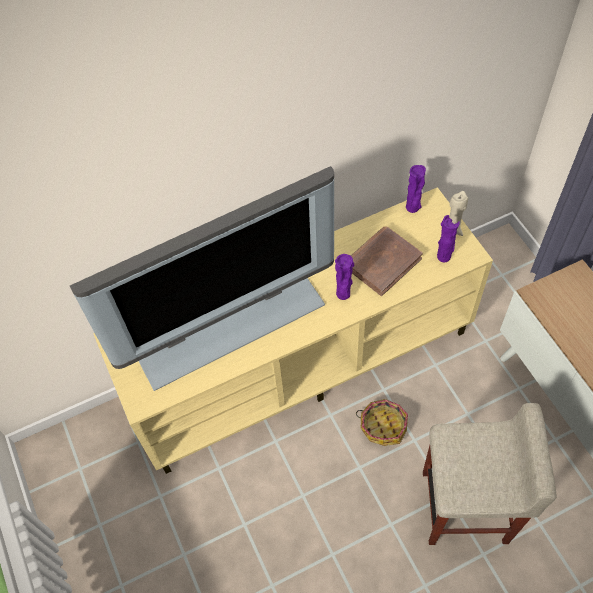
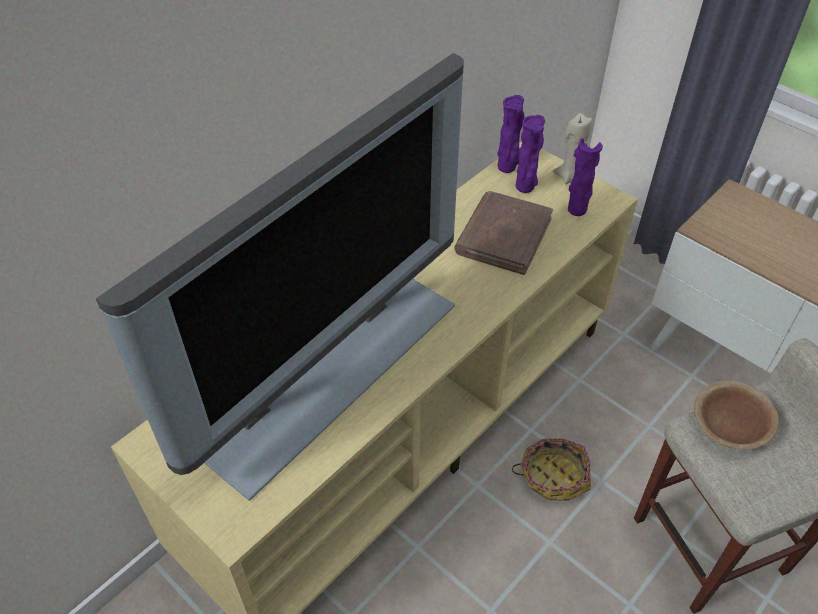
camera: 25 degrees left, 10 degrees down
(343, 295) = (473, 287): purple vase -> purple vase (525, 188)
(469, 441) = (729, 427): none -> brown bowl

